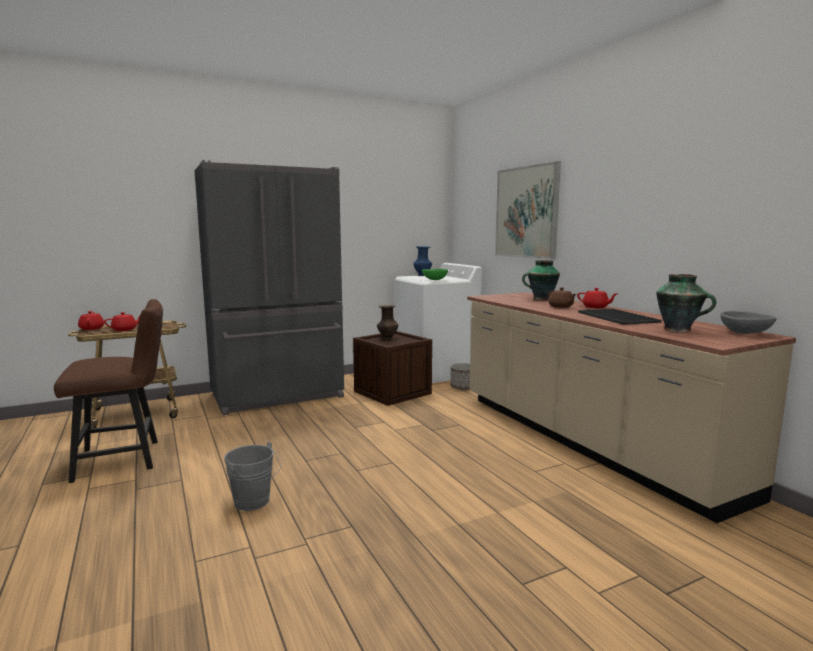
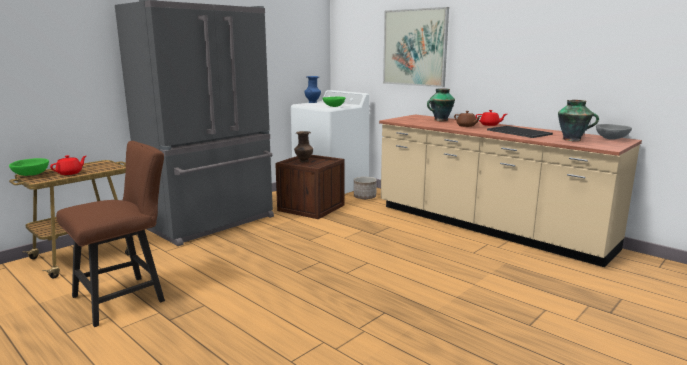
camera: 20 degrees left, 5 degrees up
(92, 328) = (31, 175): red teapot -> green bowl
(254, 503) = (290, 311): grey bucket -> none

